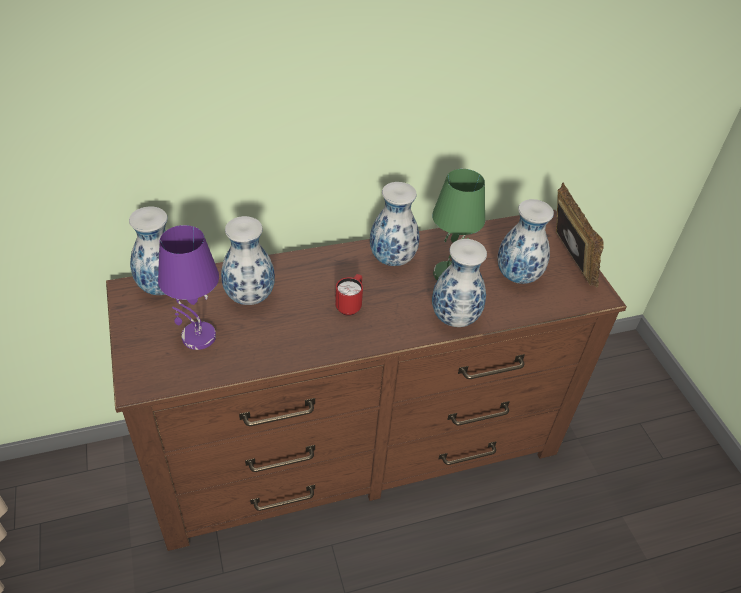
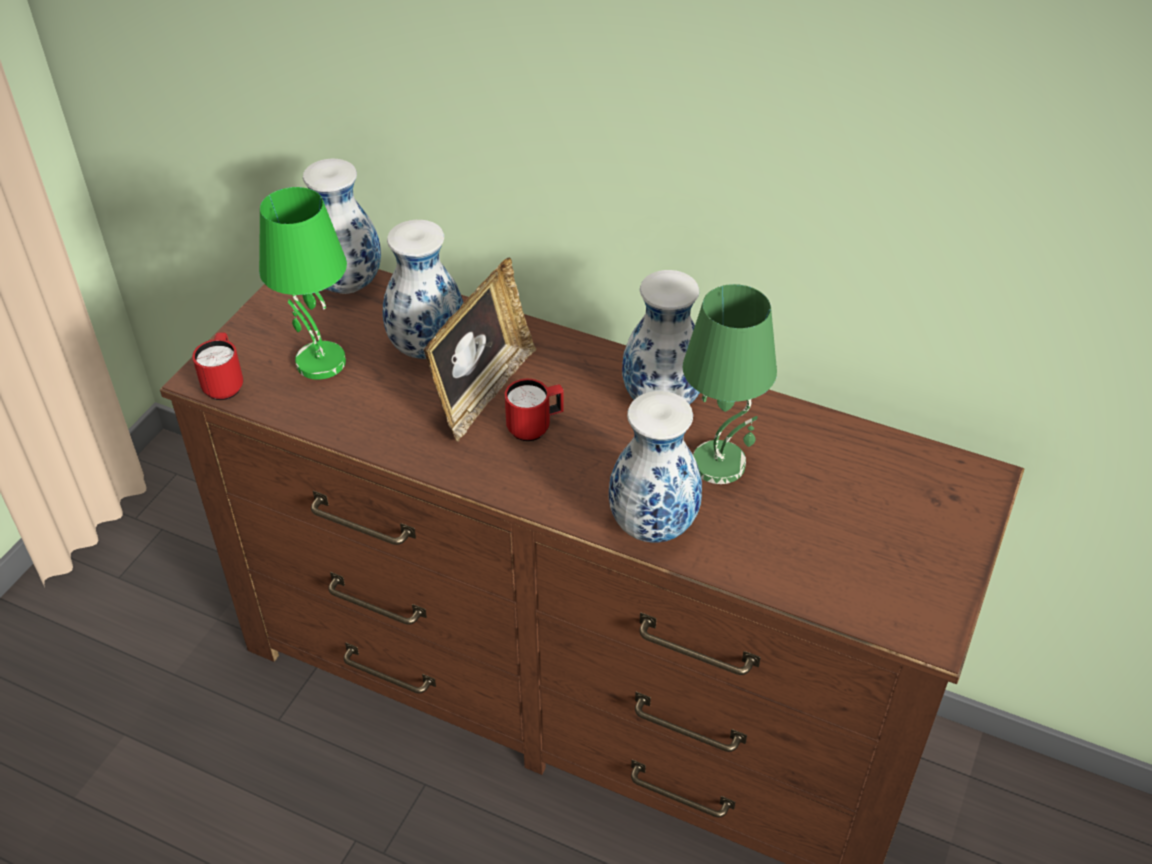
camera: 45 degrees right, 0 degrees up
(155, 381) = (225, 384): none -> red mug
(198, 337) = (319, 362): purple table lamp -> green table lamp
(518, 276) = (824, 528): vase -> none
(568, 260) = (940, 552): picture frame -> picture frame (482, 391)

